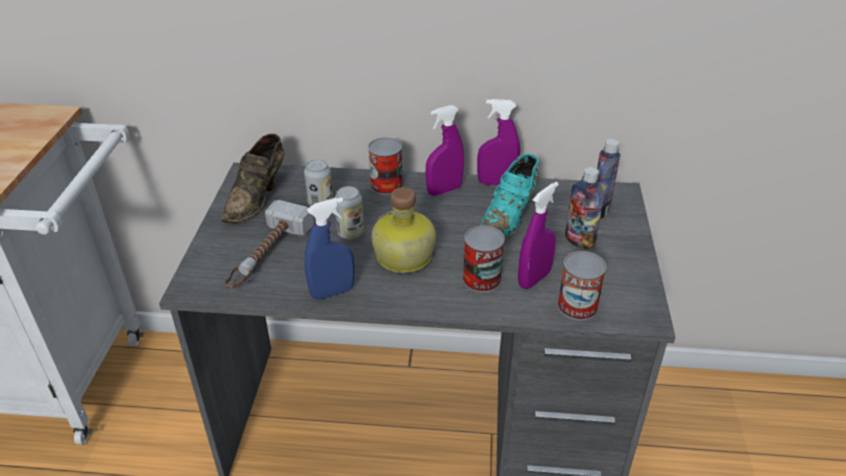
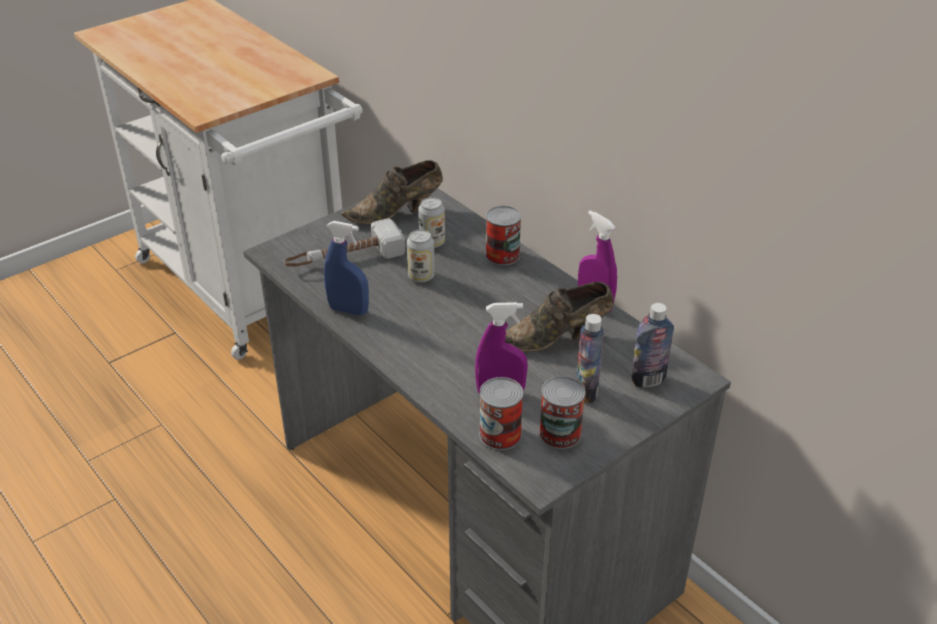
camera: 45 degrees right, 0 degrees up
(403, 257) = (430, 316): bottle -> none
(444, 190) = (540, 285): purple spray bottle -> none
(481, 279) = (461, 368): can -> can (560, 433)
(509, 219) = (557, 338): turquoise shoe -> brown shoe

